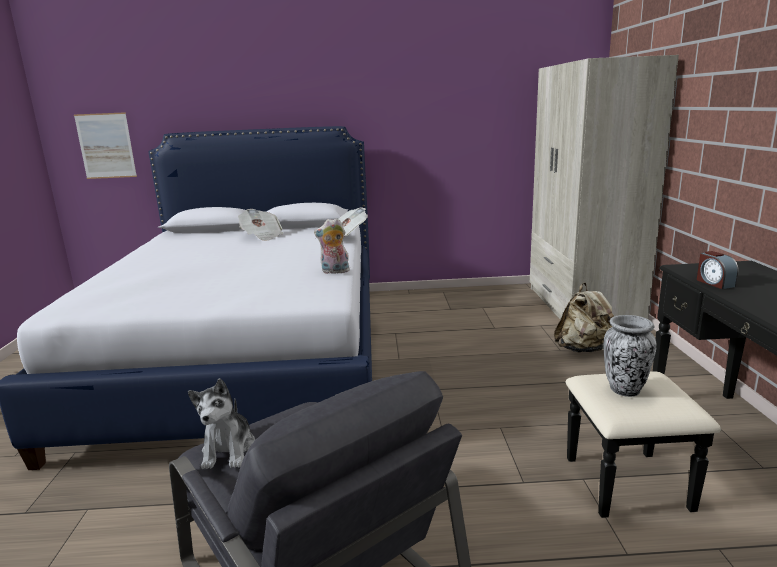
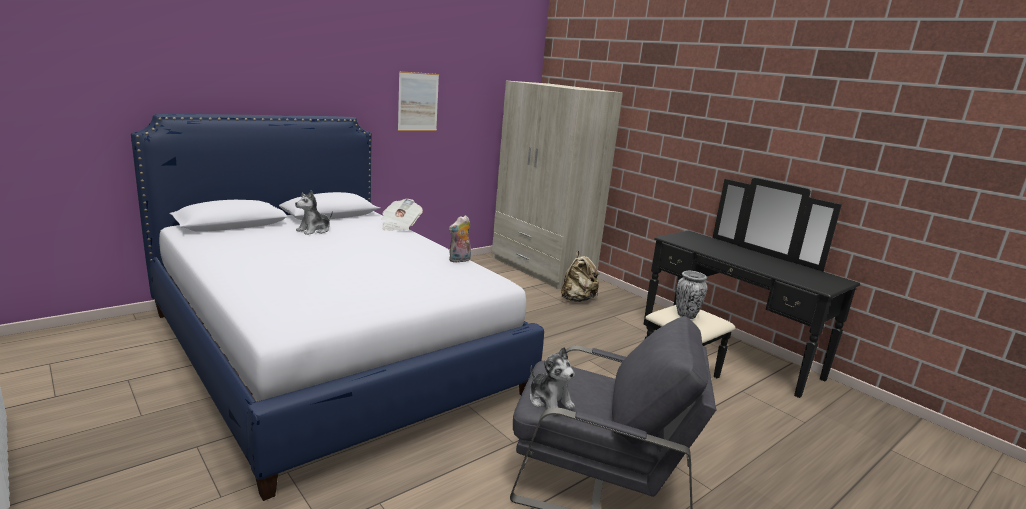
camera: 40 degrees left, 0 degrees up
(106, 146) = (56, 123): picture -> picture (418, 102)
(262, 236) = (314, 230): newspaper -> plush toy
(714, 283) = (695, 246): alarm clock -> none

